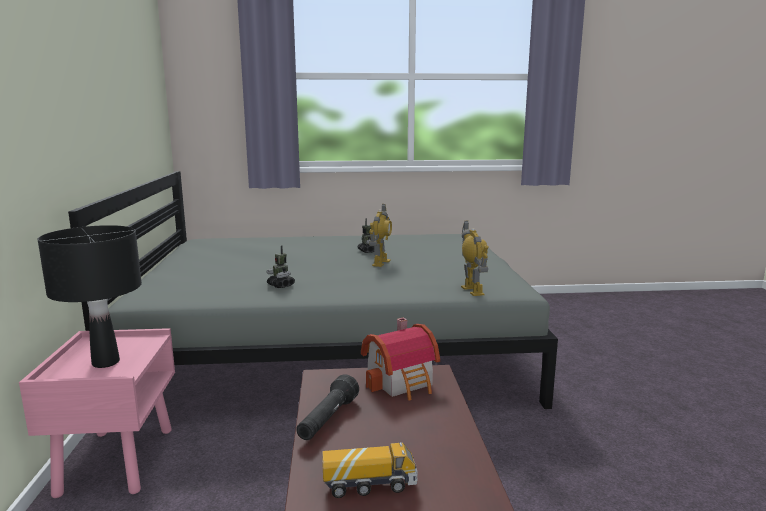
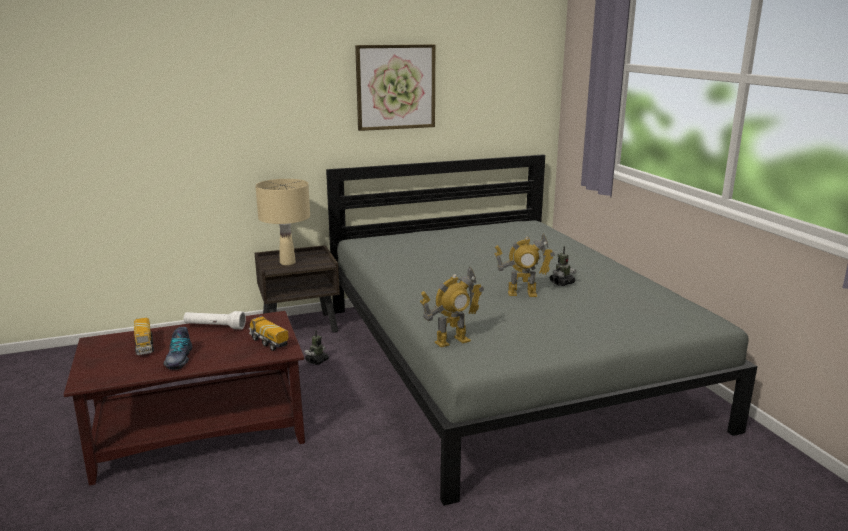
camera: 75 degrees right, 5 degrees up
(92, 90) = (395, 87): none -> picture
(106, 362) = (288, 263): black table lamp -> beige table lamp
(117, 460) = (300, 327): pink nightstand -> brown nightstand
(281, 285) = (417, 269): toy robot -> toy robot (317, 361)
(327, 420) = (215, 327): black flashlight -> white flashlight
(403, 382) = (268, 342): toy house -> toy truck
(430, 448) = (178, 358): none -> shoe

